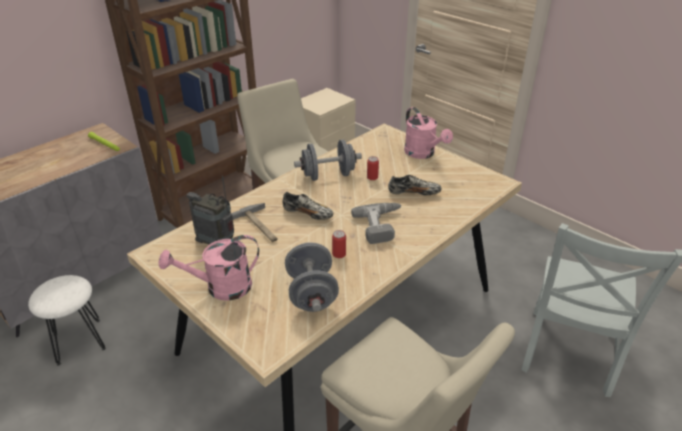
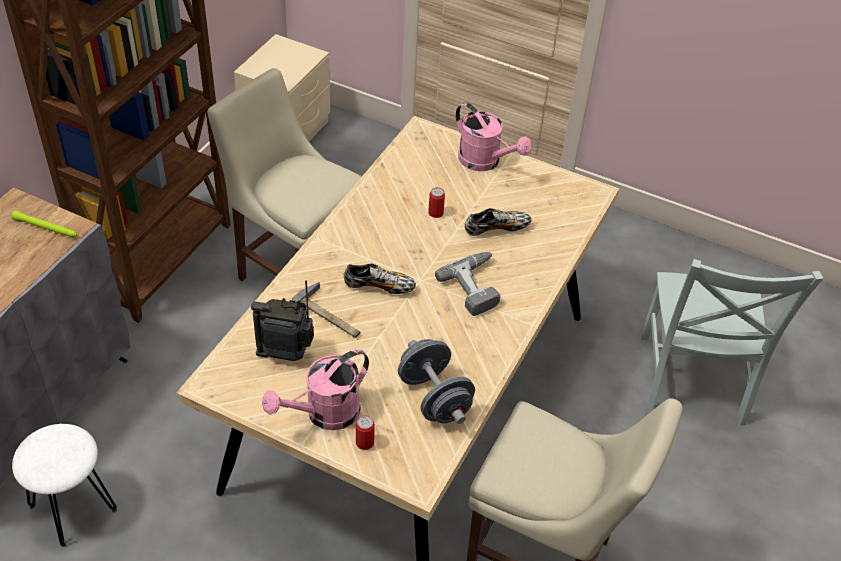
camera: 20 degrees left, 10 degrees up
(328, 175) = (377, 220): grey dumbbell -> none
(339, 254) = (442, 338): can -> can (364, 442)

